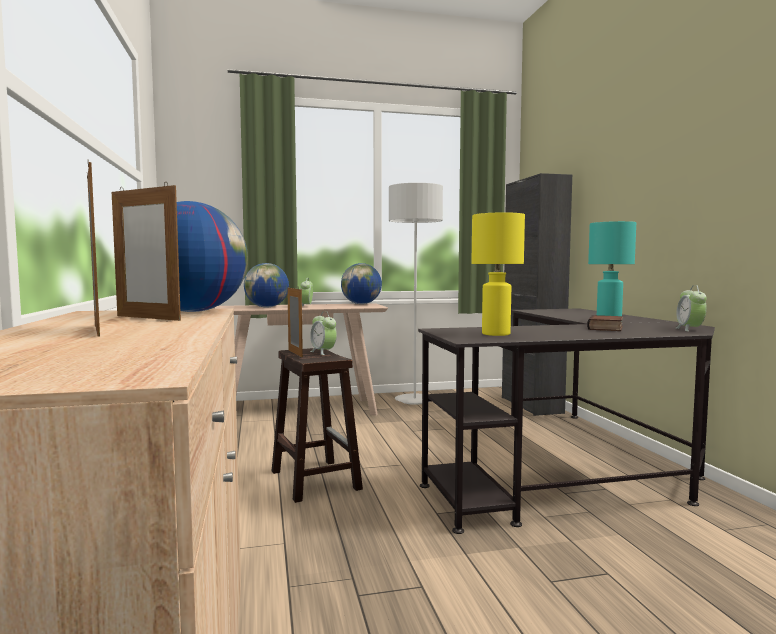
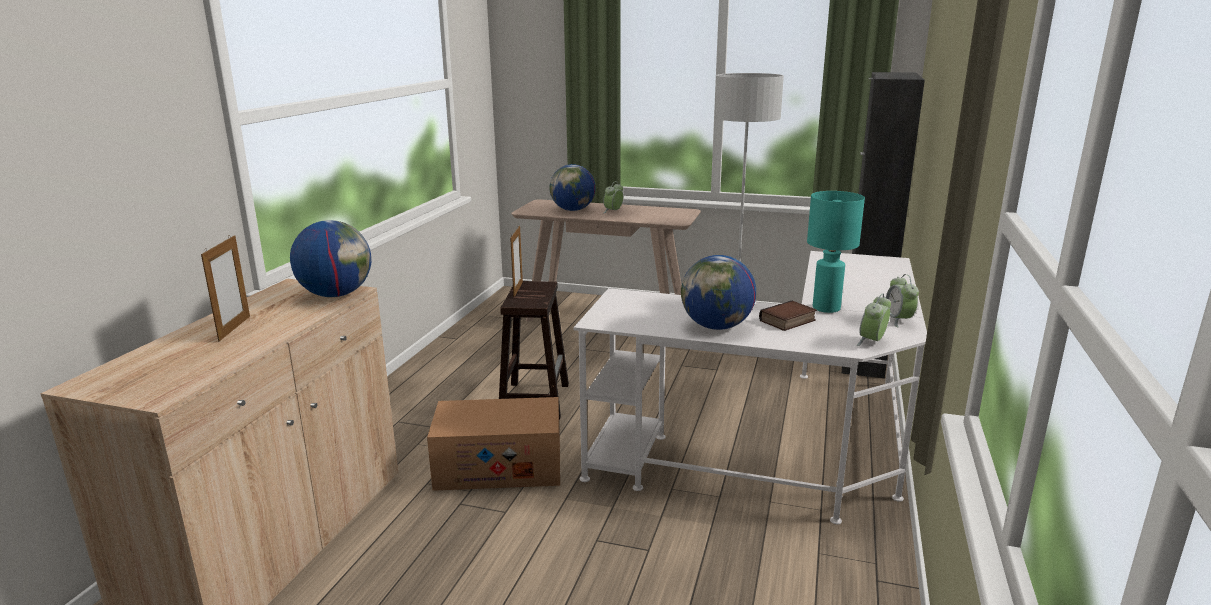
camera: 30 degrees right, 15 degrees up
(147, 318) = (290, 307): picture frame -> none
(323, 352) = (543, 291): alarm clock -> alarm clock (898, 320)
(355, 545) = (499, 467): none -> cardboard box
(361, 304) = (679, 211): globe -> globe (717, 327)
(496, 334) = (646, 315): yellow table lamp -> none
(574, 467) = (781, 448): black desk -> white desk

